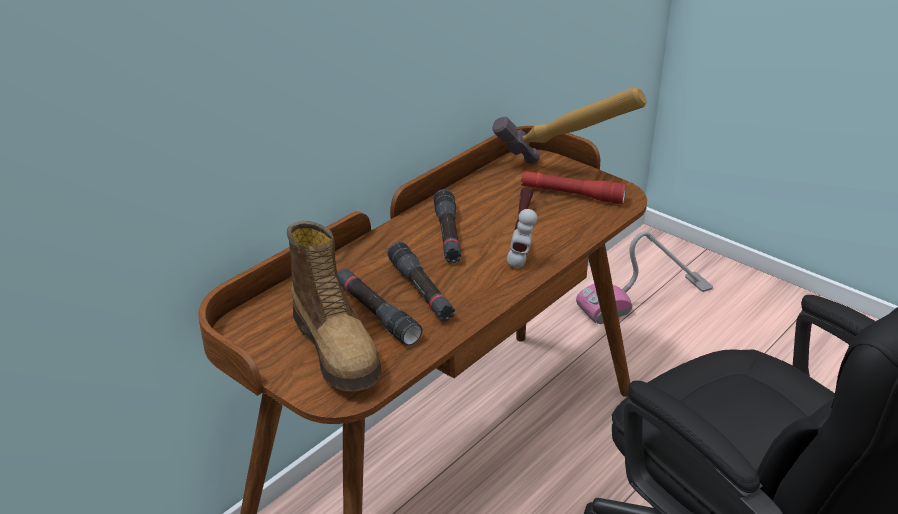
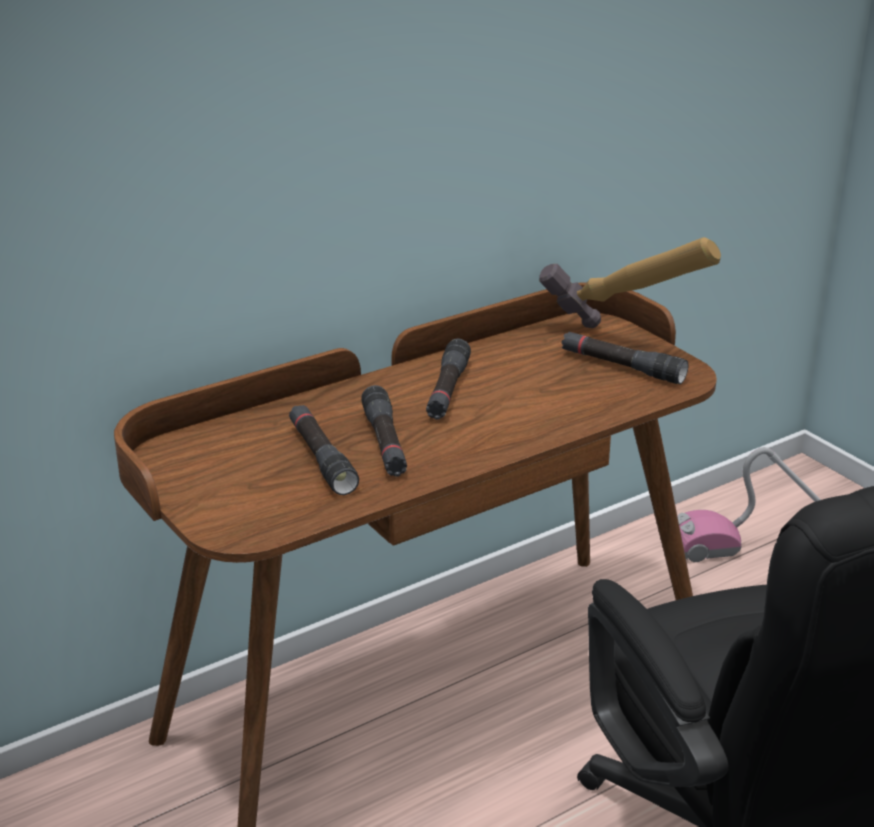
camera: 15 degrees right, 5 degrees down
(337, 348) = (260, 486): boot -> none
(523, 234) = (537, 401): hammer -> none
(572, 194) = (622, 367): red flashlight -> black flashlight

